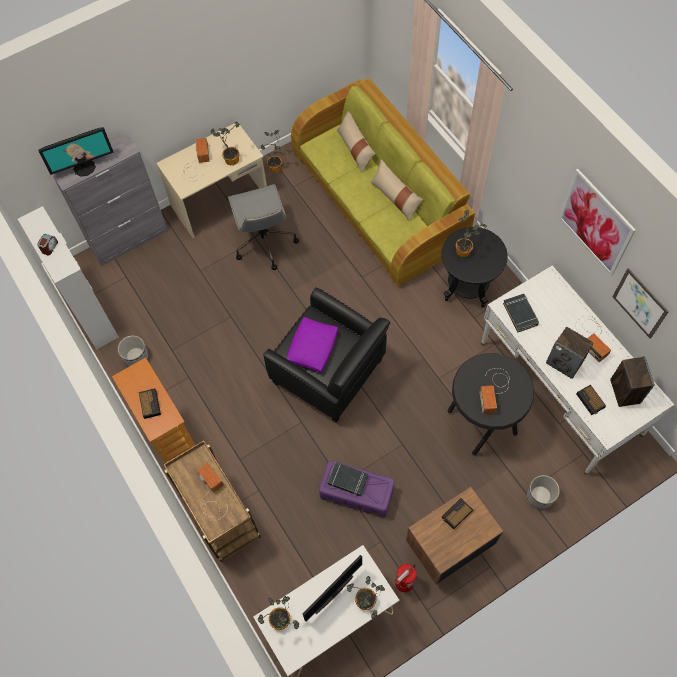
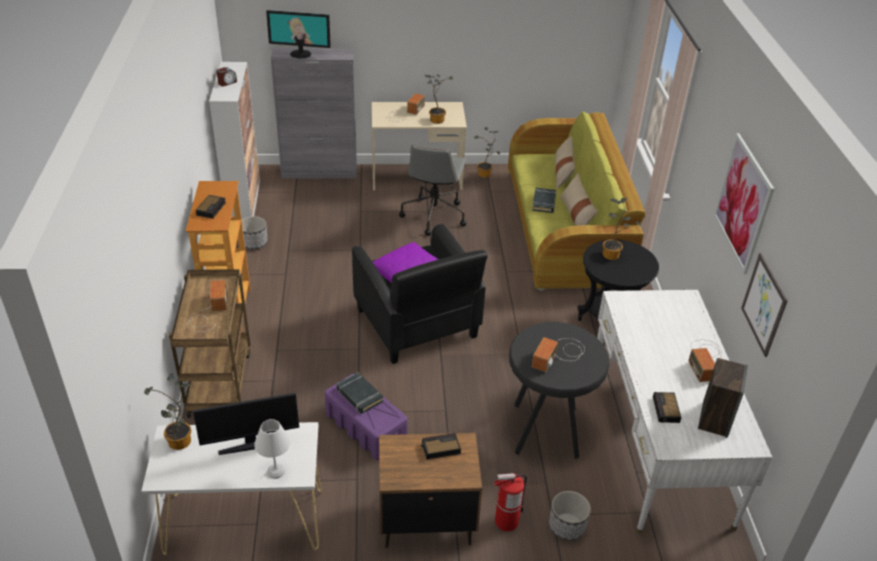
camera: 25 degrees right, 25 degrees down
(366, 603) = (277, 471): potted plant -> white table lamp
(404, 583) = (351, 529): fire extinguisher -> fire extinguisher (506, 521)
(520, 314) = (634, 311): black book -> black book (544, 202)
(564, 363) = (657, 367): speaker -> none

